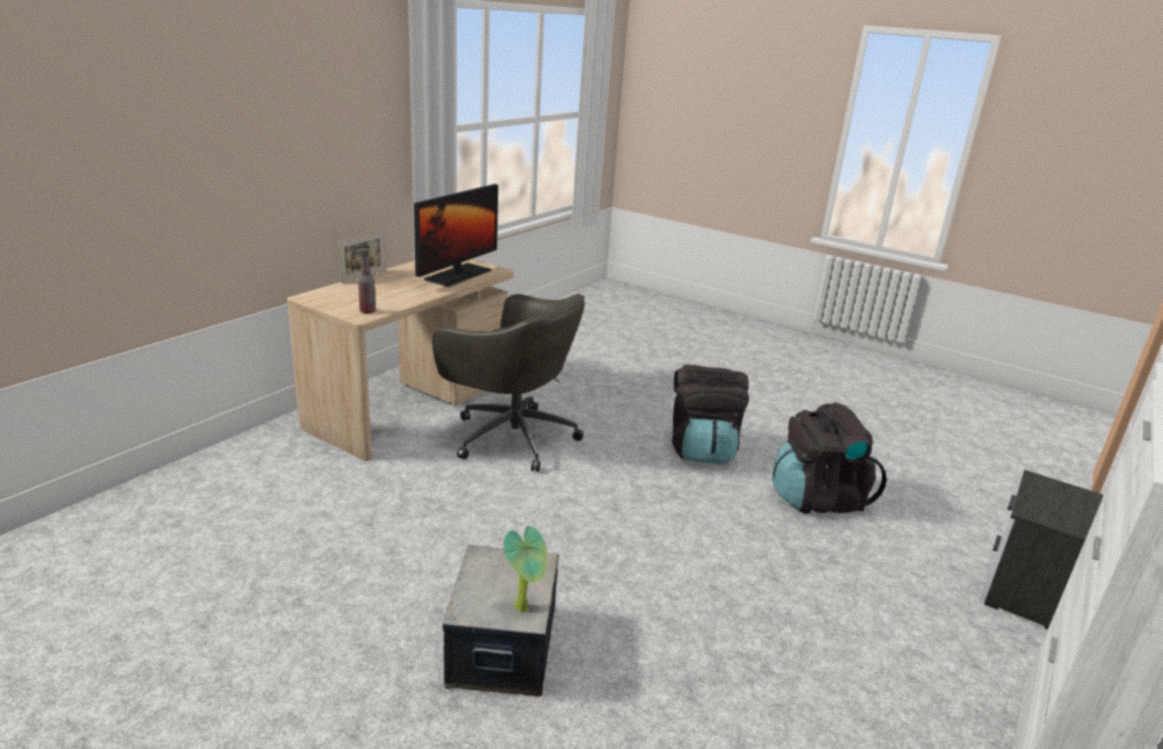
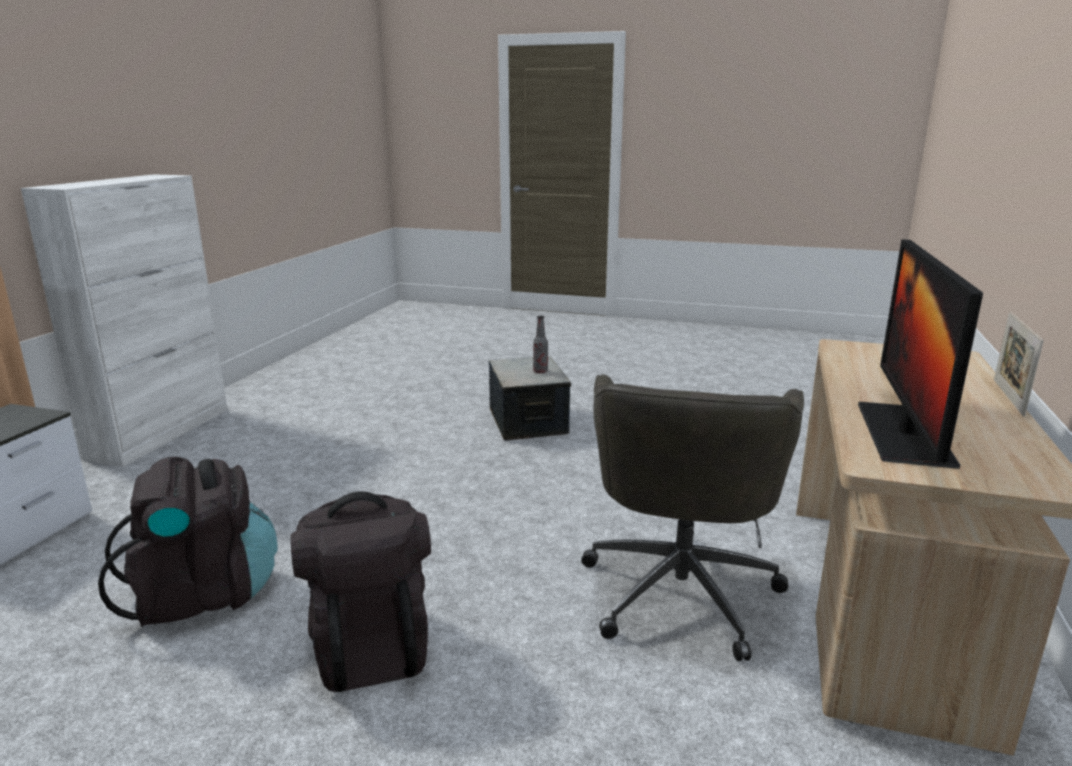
camera: 165 degrees right, 5 degrees down
(367, 311) = (852, 351): bottle -> bottle (540, 371)
(511, 436) = (680, 589): grey office chair -> grey office chair turned 90 degrees counterclockwise
(524, 608) = (507, 364): potted plant -> none

